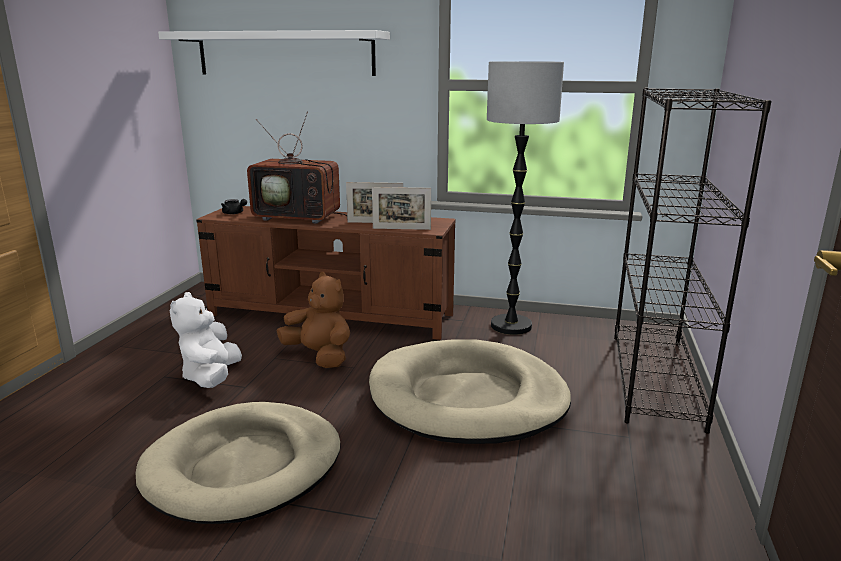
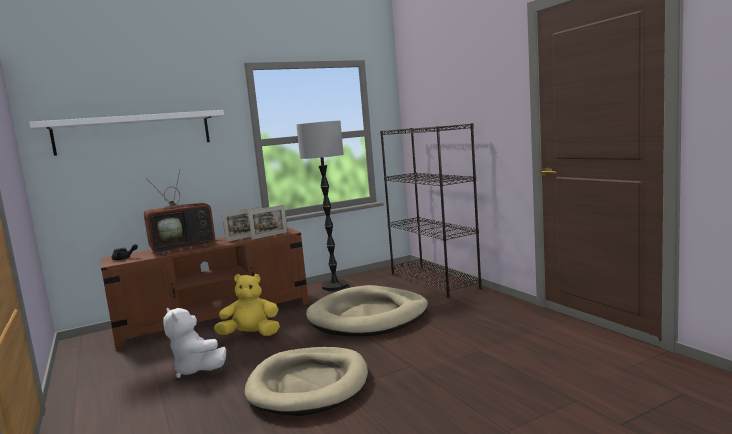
camera: 40 degrees left, 10 degrees down
(319, 356) = (251, 335): brown plush toy -> yellow plush toy

